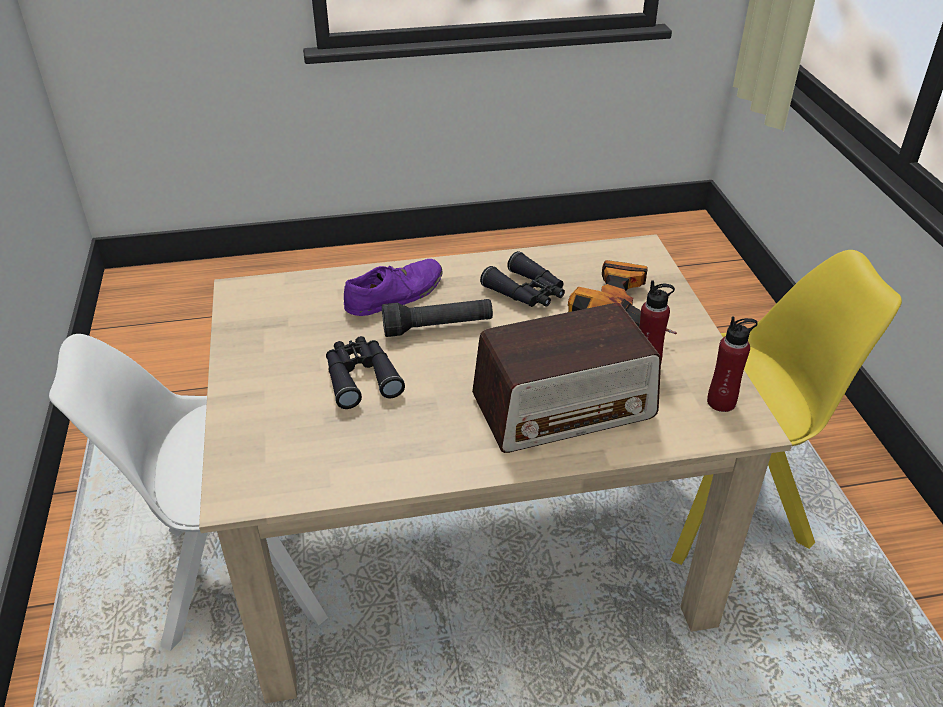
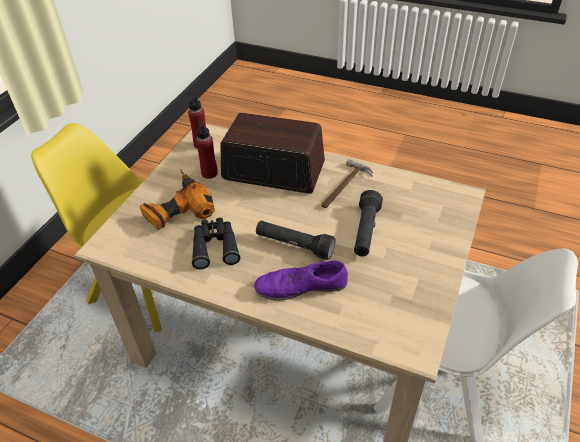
camera: 145 degrees left, 5 degrees up
(361, 377) = (365, 231): black binoculars -> black flashlight
(435, 426) = (344, 188): none -> hammer

